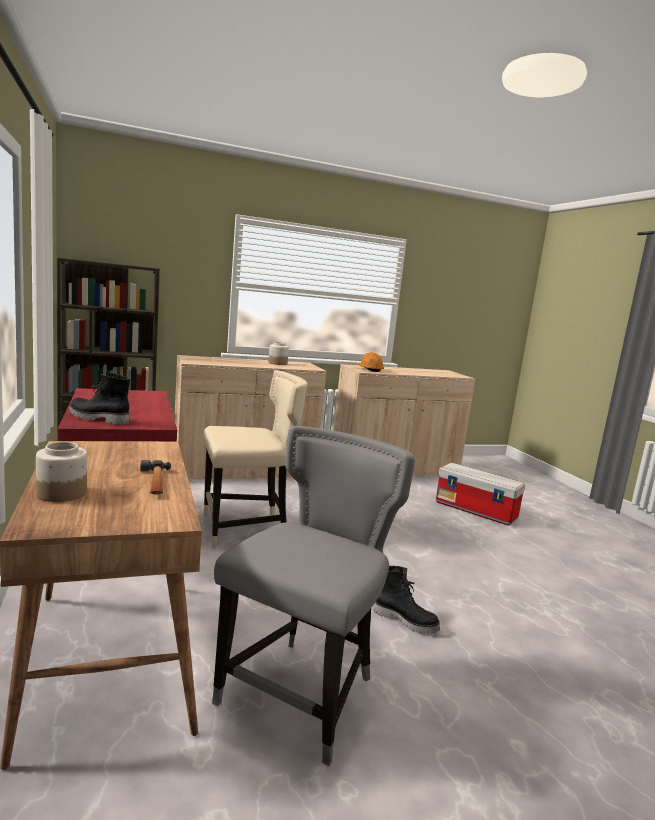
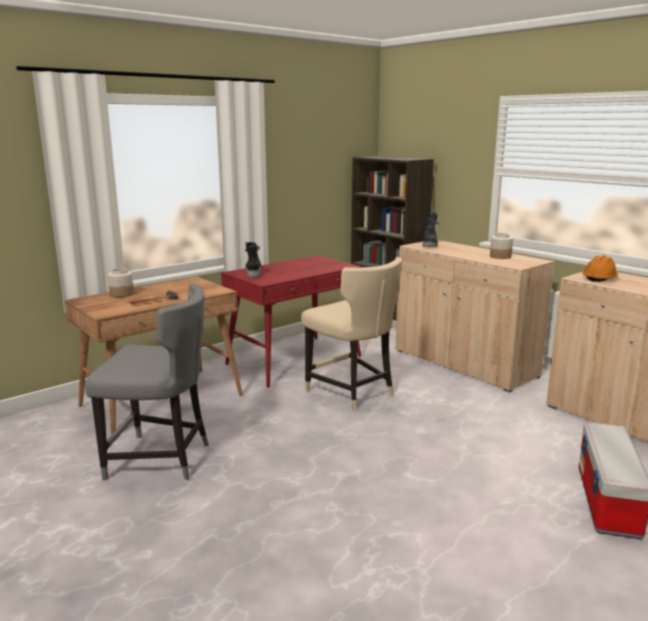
camera: 70 degrees right, 5 degrees up
(405, 620) = (276, 484): black boot -> black boot (430, 245)

